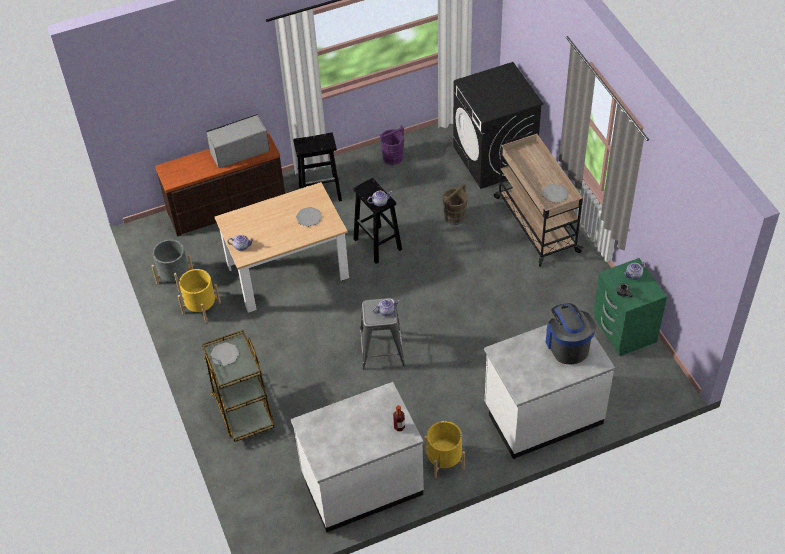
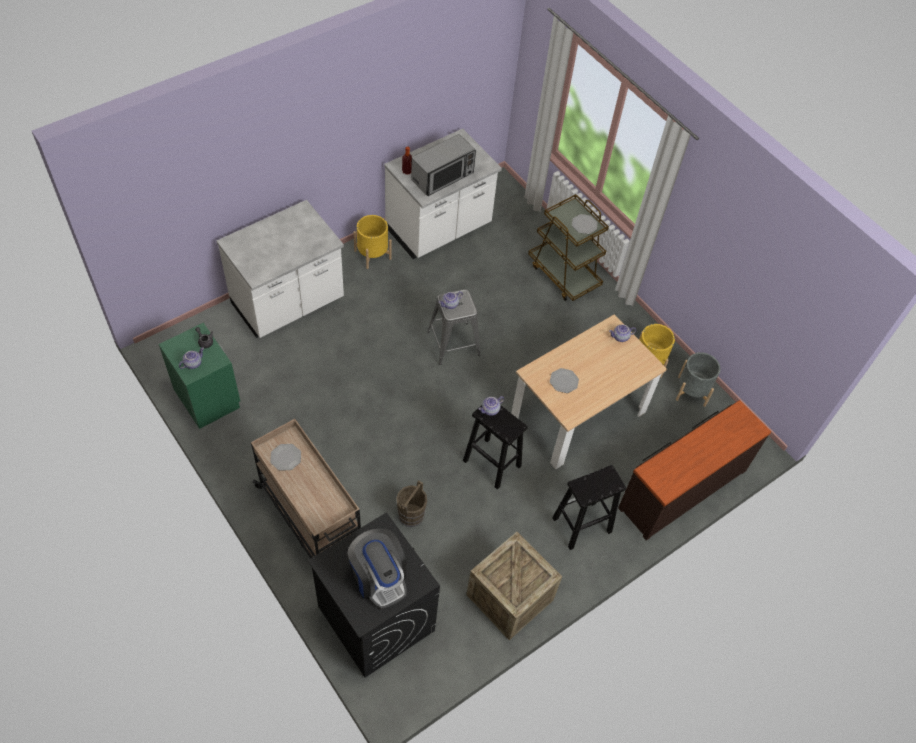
camera: 160 degrees right, 5 degrees up
(239, 151) = (683, 465): microwave -> microwave (443, 176)
(392, 157) = (509, 597): purple bucket -> crate
(567, 345) = (262, 255): coffee machine -> coffee machine (379, 577)

